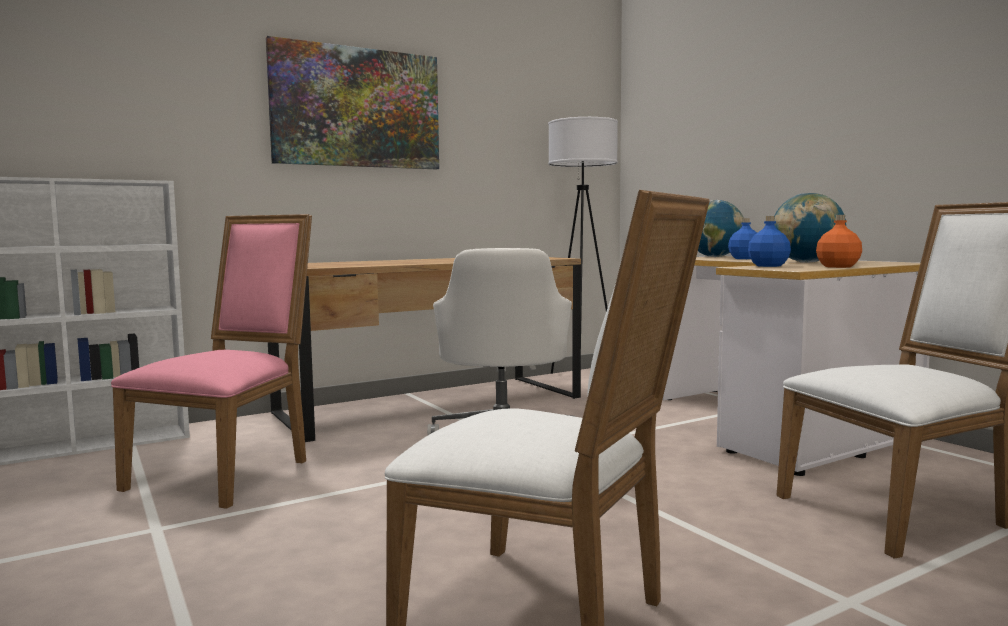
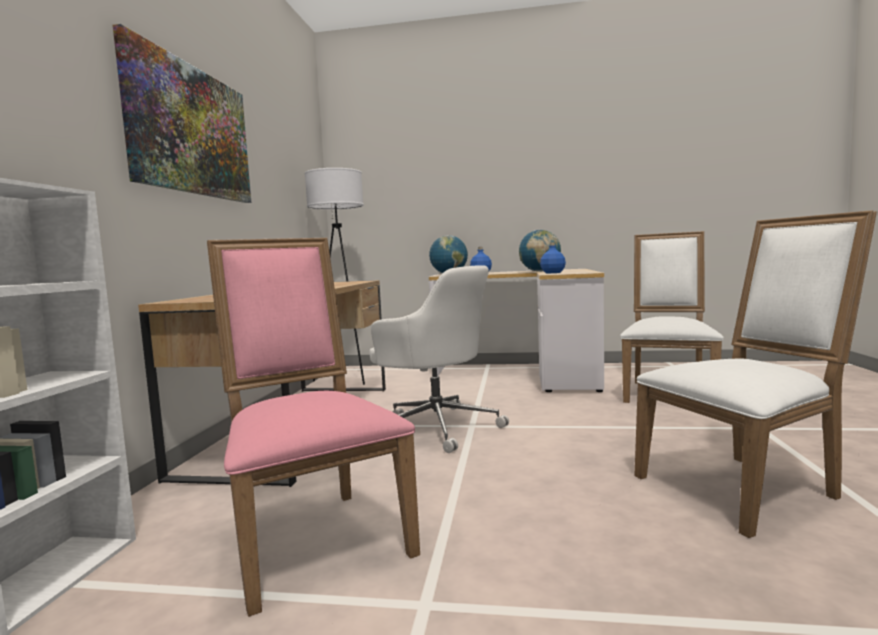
camera: 50 degrees left, 0 degrees up
(838, 267) = (584, 271): orange bottle -> none

